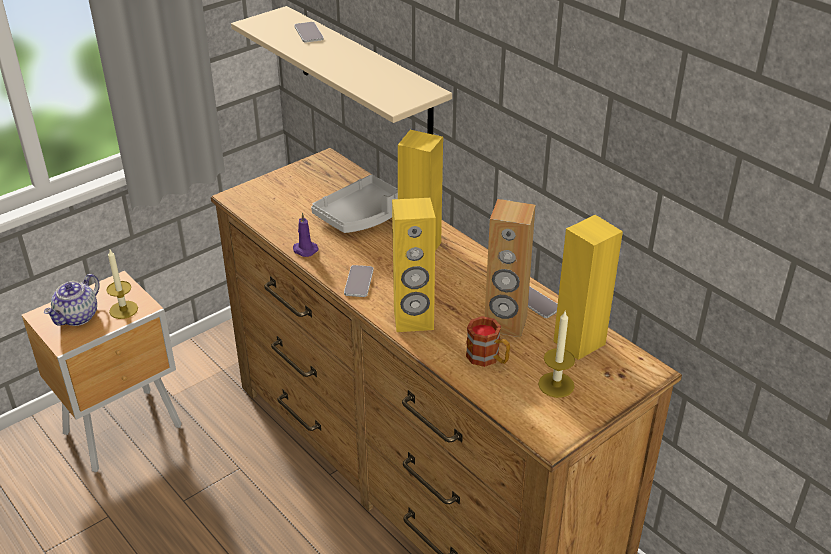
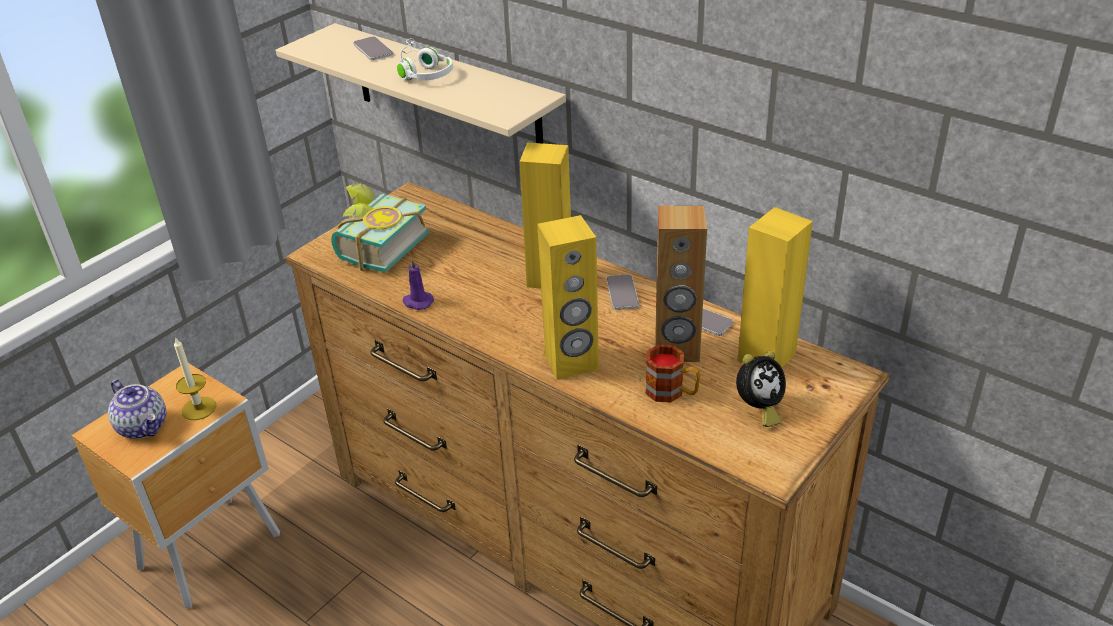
camera: 10 degrees left, 0 degrees up
(77, 317) = (144, 426): teapot -> teapot turned 60 degrees counterclockwise
(285, 199) = (376, 247): none -> book
(341, 58) = (422, 72): none -> white headphones
(358, 282) = (493, 329): phone -> phone (622, 293)
(363, 216) = (473, 253): grey tray -> none
(556, 385) = (758, 409): candle -> alarm clock

